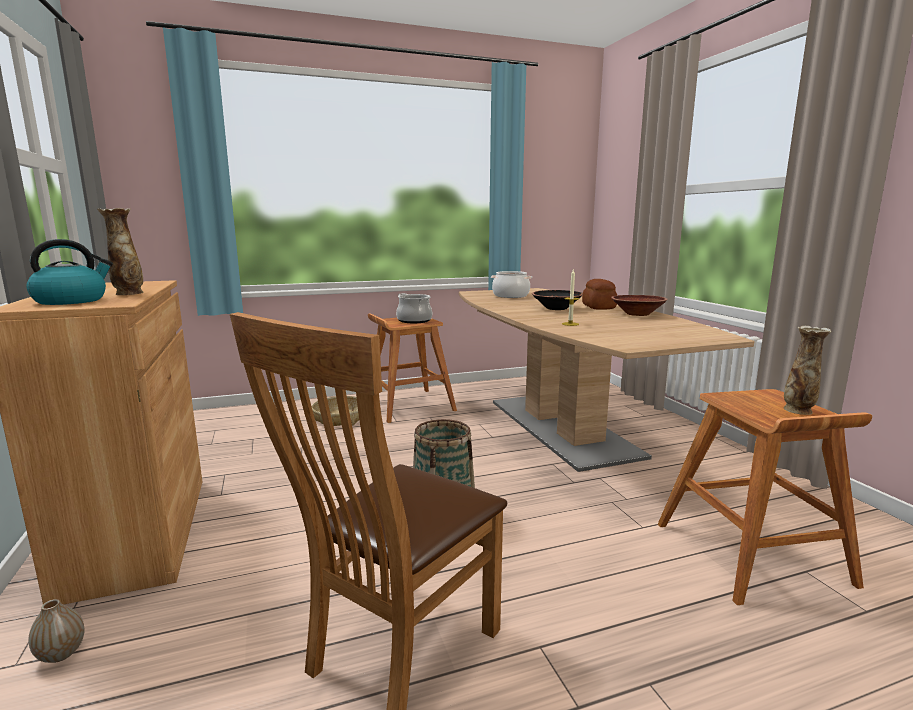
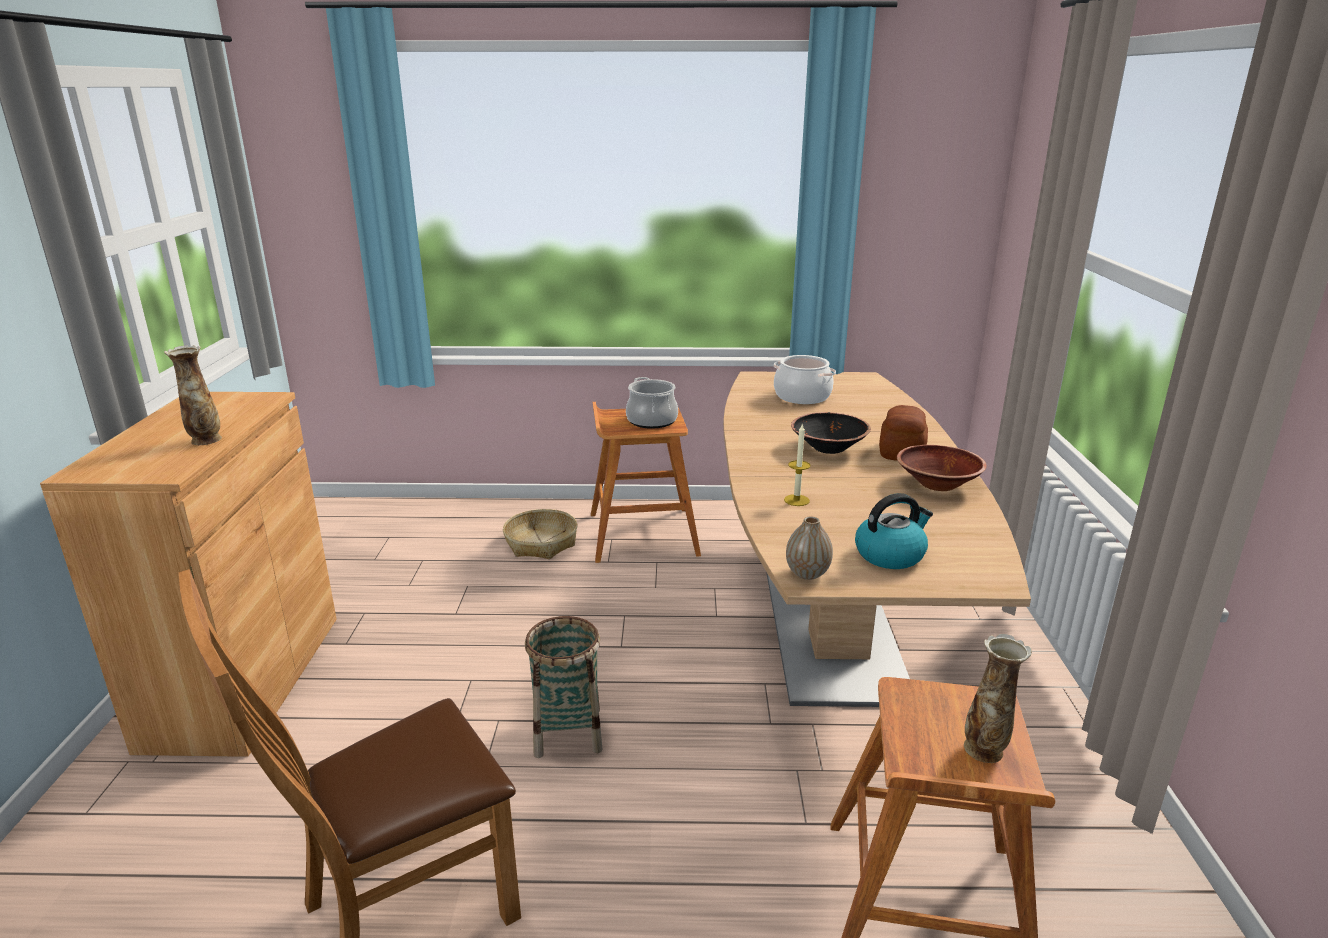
camera: 20 degrees right, 10 degrees up
(61, 654) = (122, 813): vase -> vase (807, 573)
(72, 301) = (138, 457): kettle -> kettle (890, 554)

